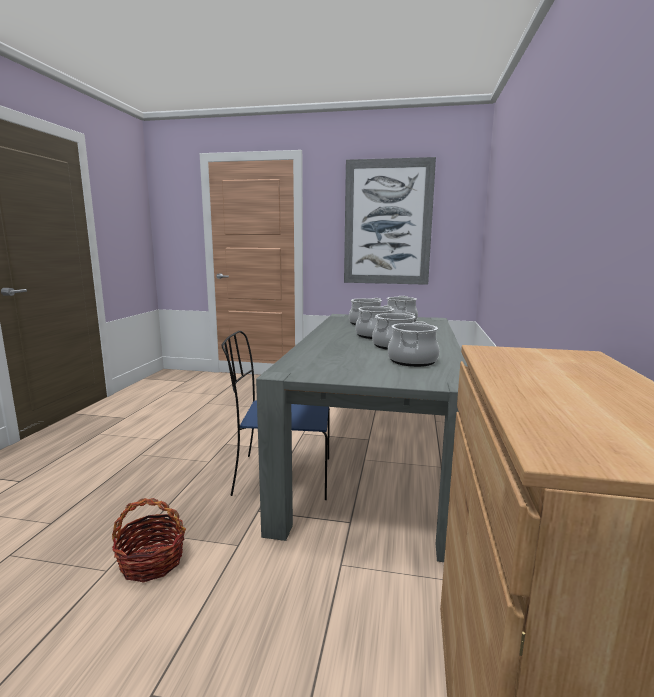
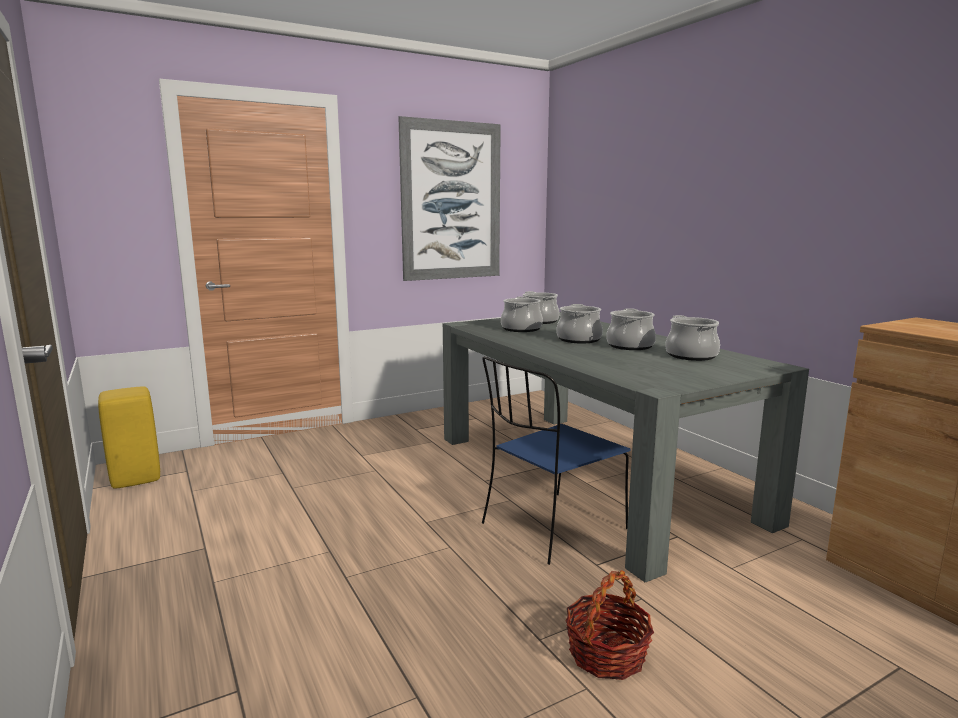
camera: 40 degrees left, 0 degrees up
(162, 379) = (135, 479): none -> yellow stool

